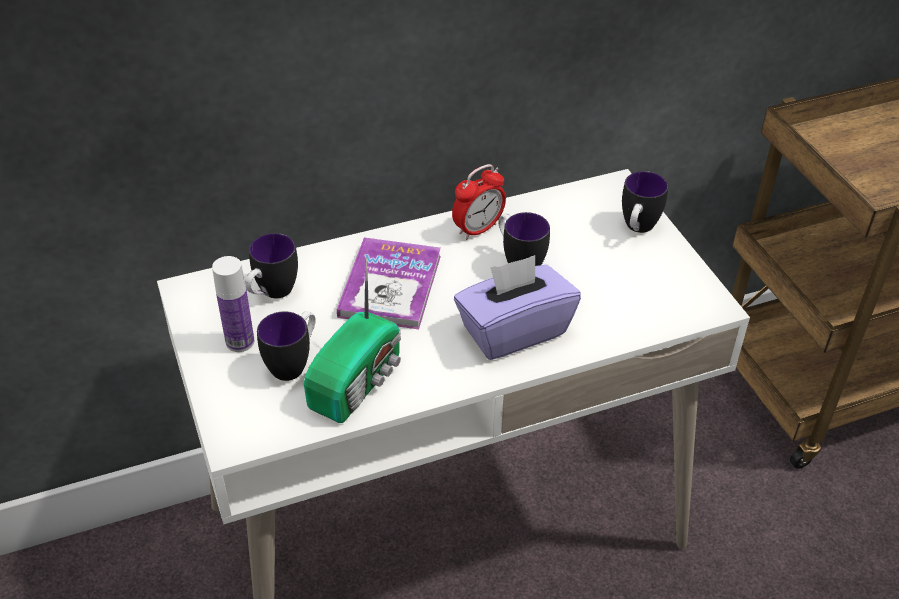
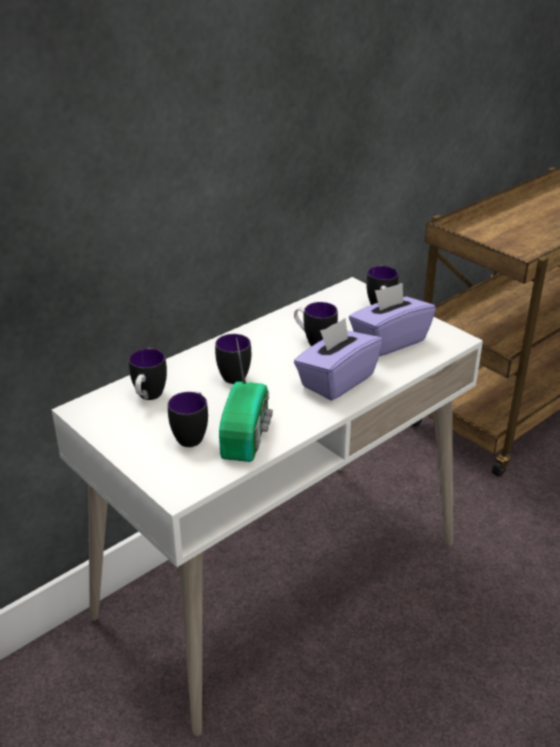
camera: 20 degrees left, 10 degrees down
(240, 342) = (142, 431): bottle -> none
(390, 285) = (233, 374): book -> mug
(478, 229) = (274, 329): alarm clock -> none
(618, 286) = (389, 341): none -> purple tissue box

